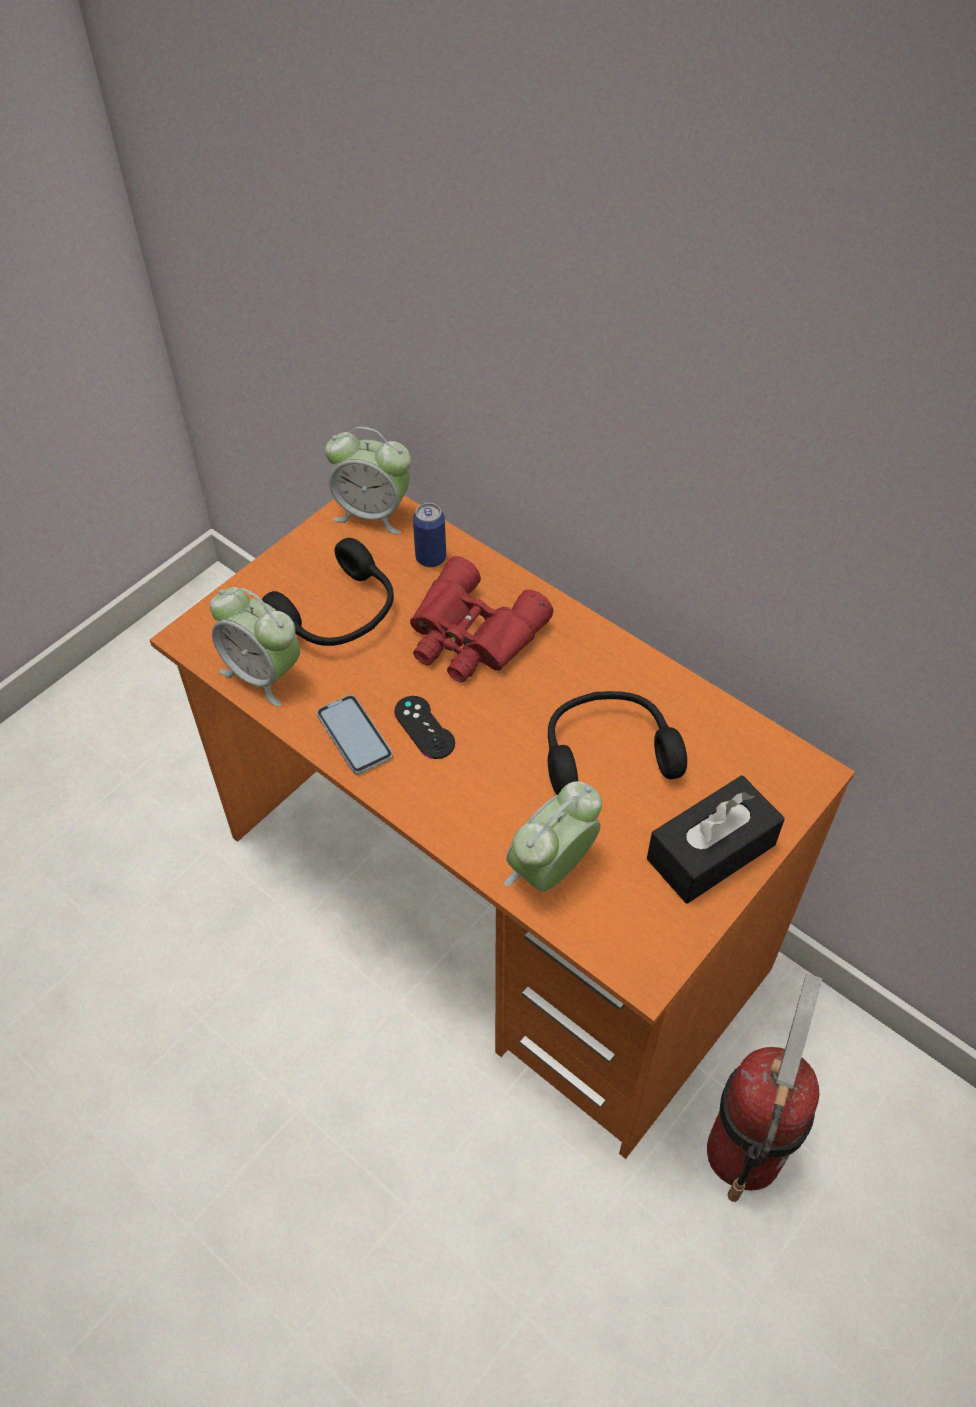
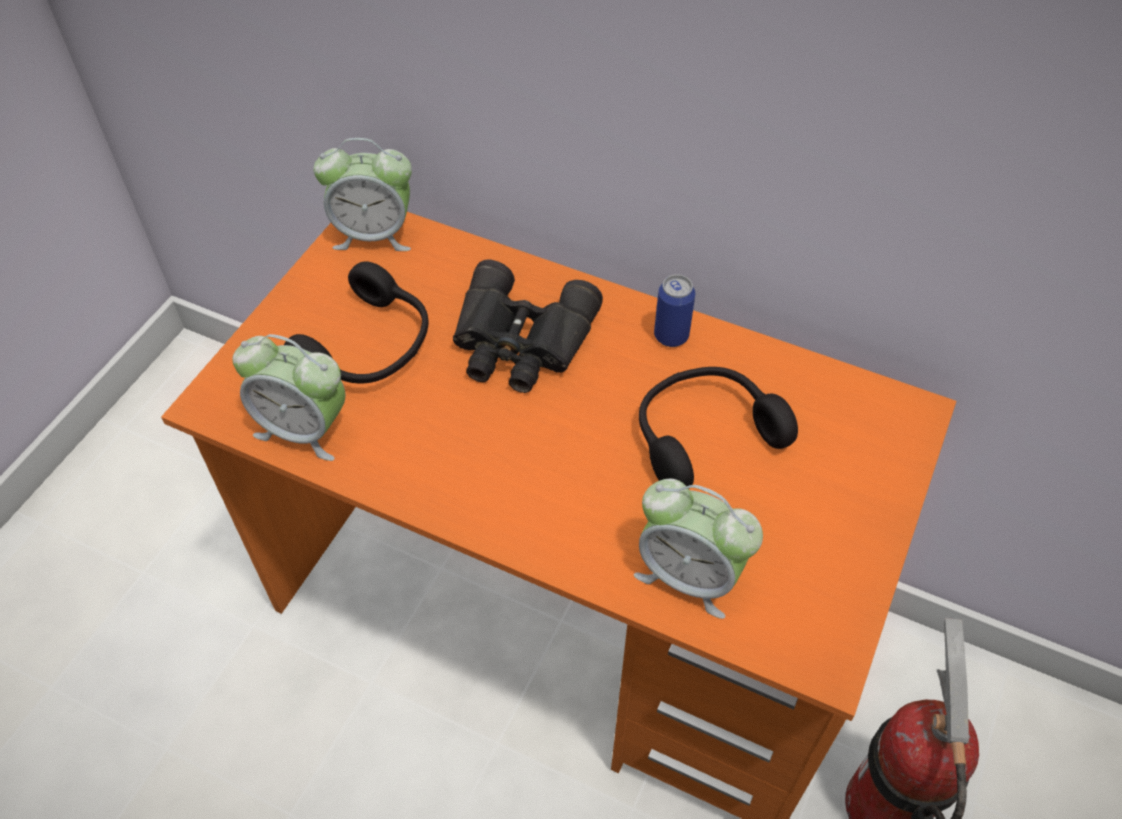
camera: 15 degrees left, 0 degrees up
(354, 735) = (427, 475): phone -> none
(424, 727) = (501, 449): black game controller -> none
(431, 558) = (451, 269): can -> can (671, 336)
(471, 636) = (520, 342): red binoculars -> black binoculars
(551, 870) = (689, 575): alarm clock -> alarm clock turned 90 degrees counterclockwise
(711, 852) = (846, 516): black tissue box -> none

